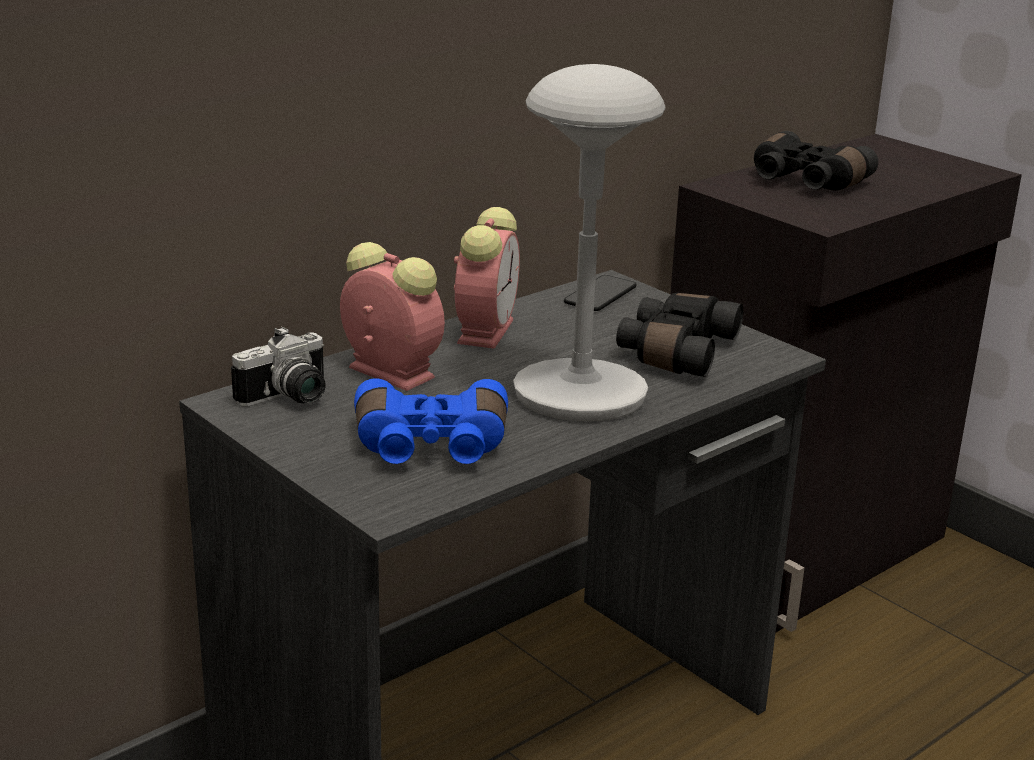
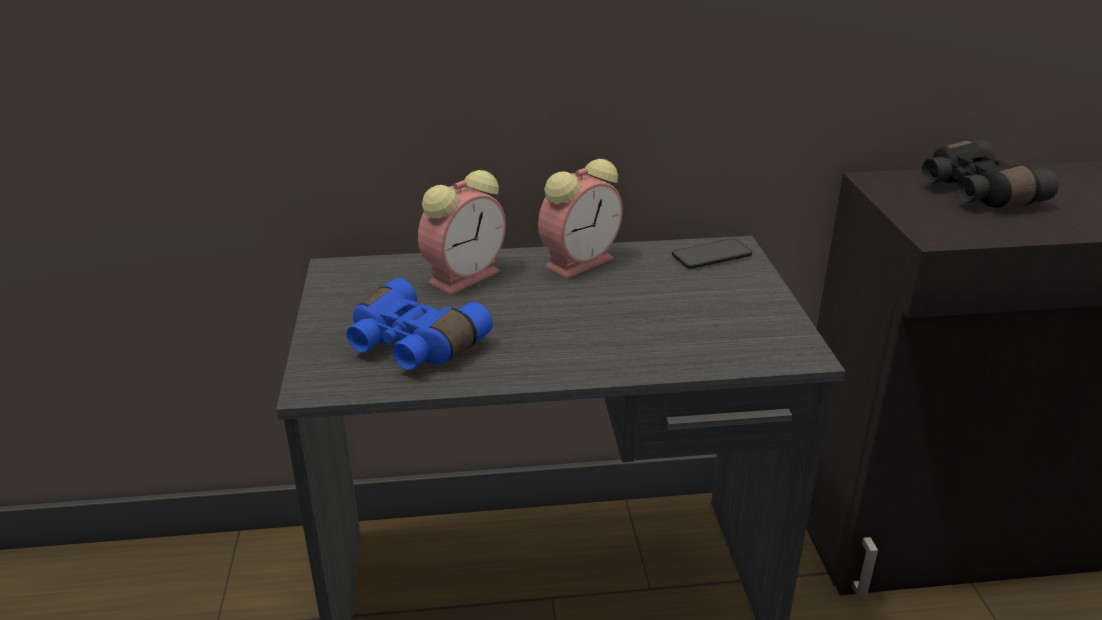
camera: 35 degrees right, 5 degrees up
(290, 399) = (374, 277): camera -> none
(388, 371) = (466, 276): alarm clock -> alarm clock turned 60 degrees clockwise
(580, 395) = (578, 338): grey table lamp -> none
(674, 351) = (709, 322): black binoculars -> none

